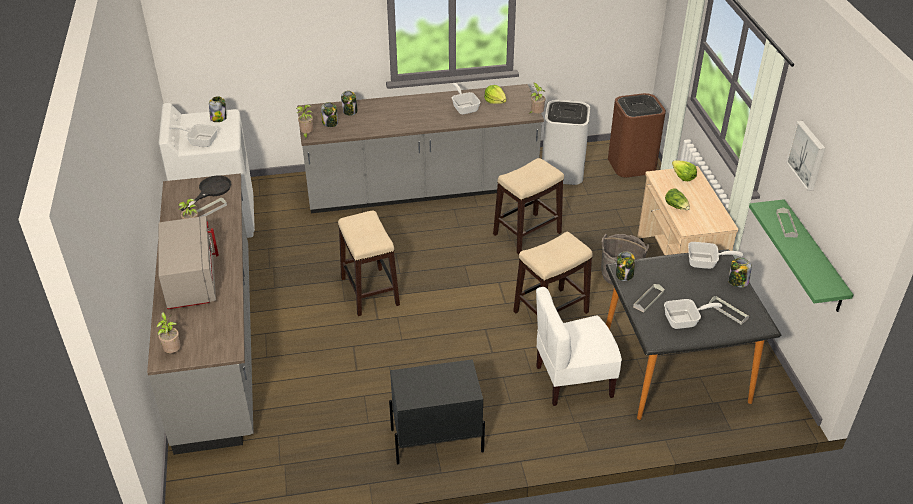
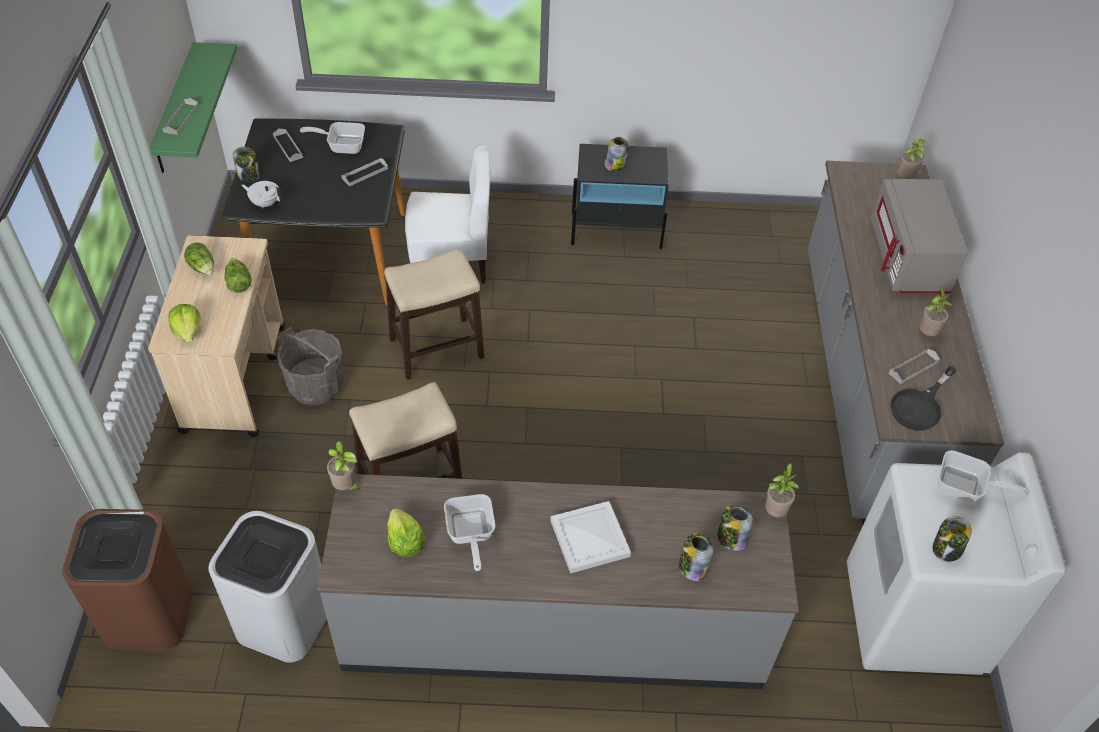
camera: 170 degrees left, 10 degrees up
(369, 291) = (668, 424): stool -> none
(404, 114) = (588, 538): none -> white tray
(624, 275) = (373, 205): jar -> jar (615, 165)
(706, 263) = (265, 203): frying pan -> white teapot
(707, 211) = (203, 268): none -> lettuce
(807, 155) = (132, 64): picture -> none

